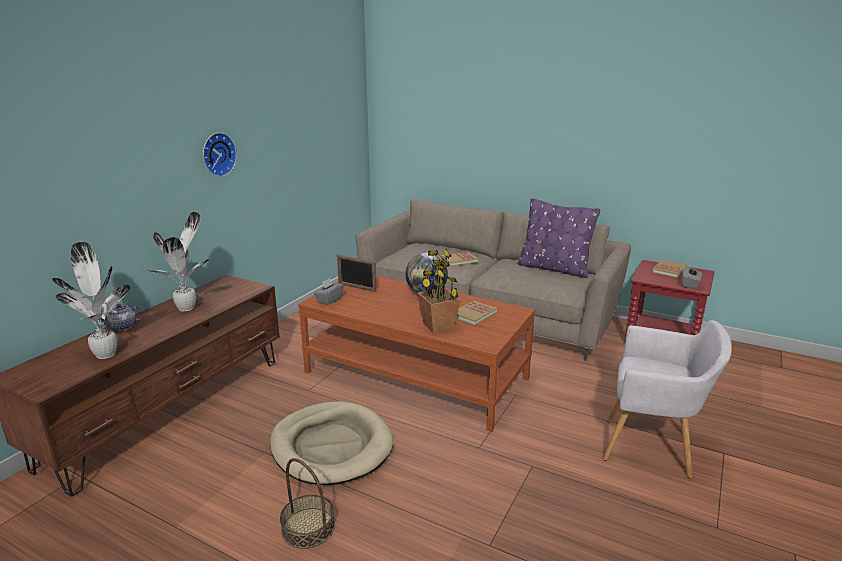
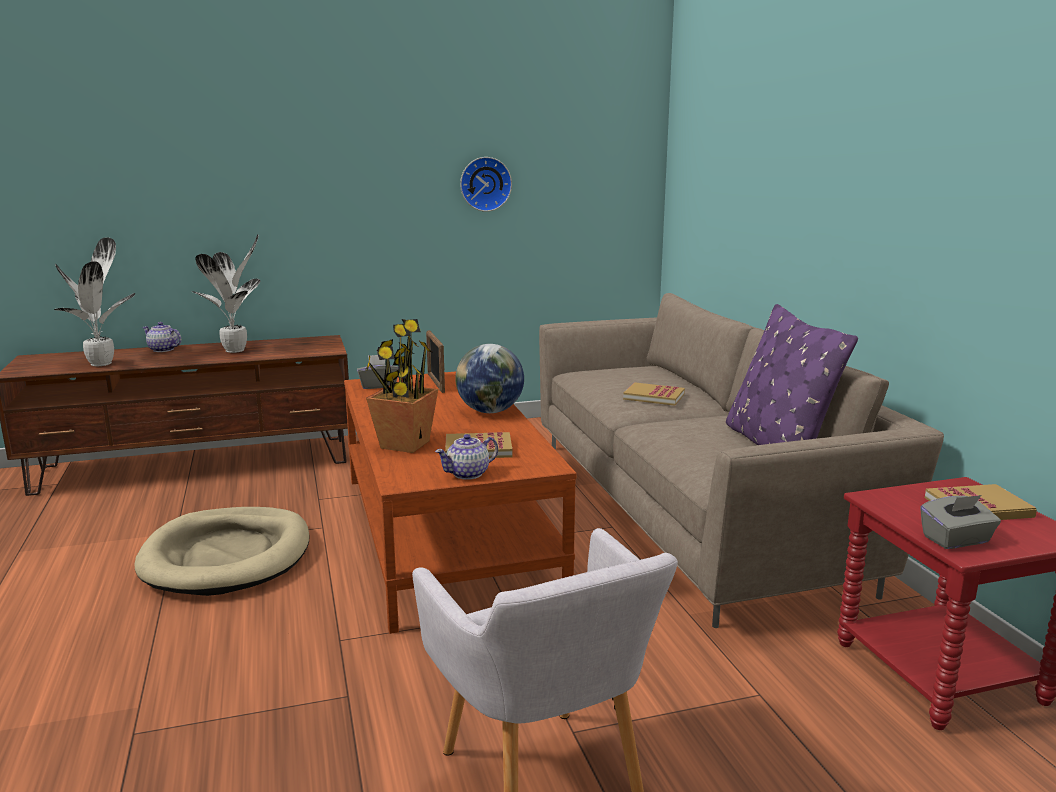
camera: 45 degrees right, 5 degrees down
(217, 154) = (343, 176): wall clock -> wall clock (485, 184)
(308, 527) = (69, 609): basket -> none
(502, 328) = (468, 474): none -> teapot

